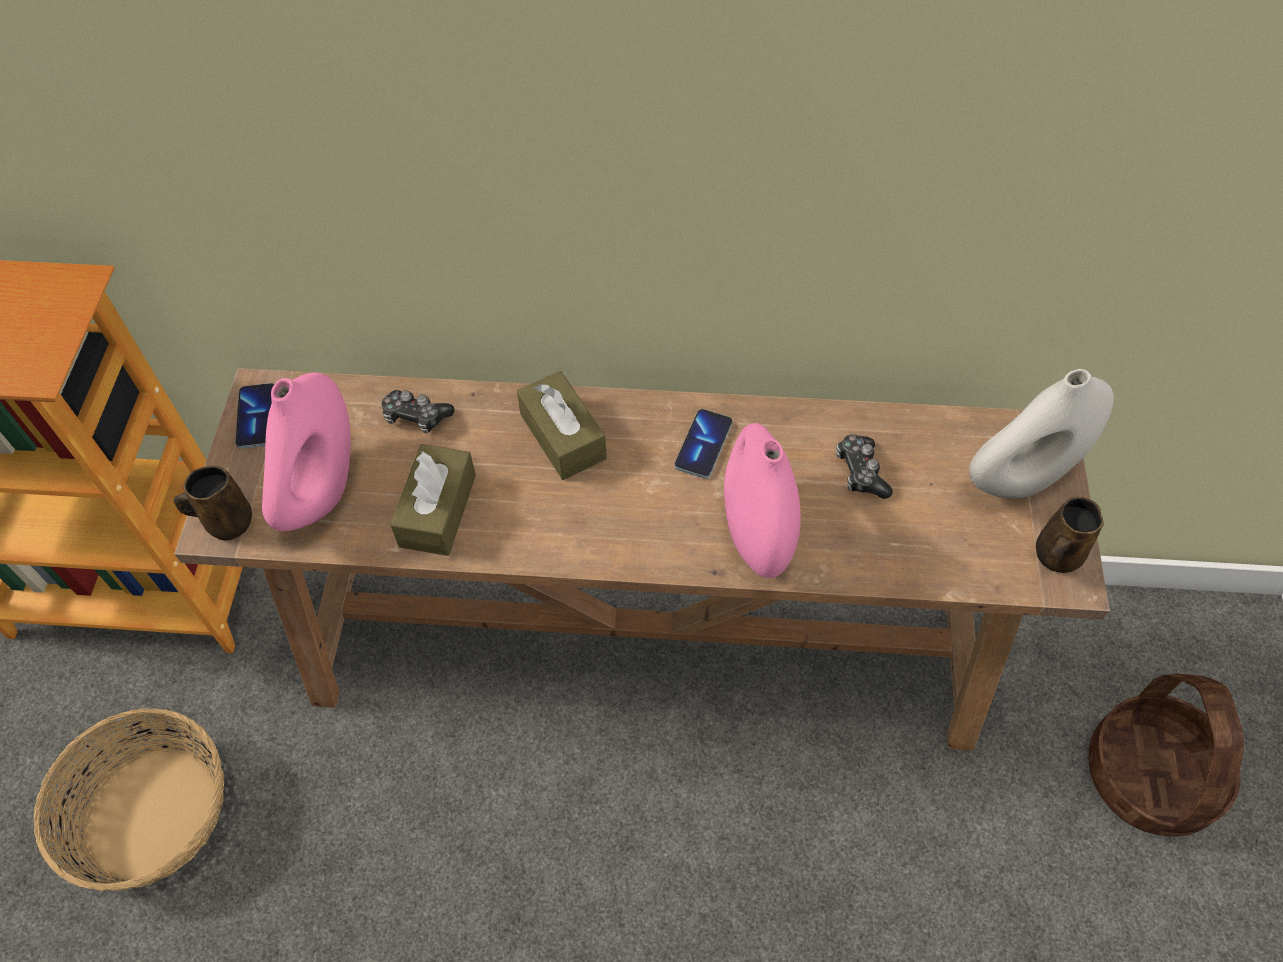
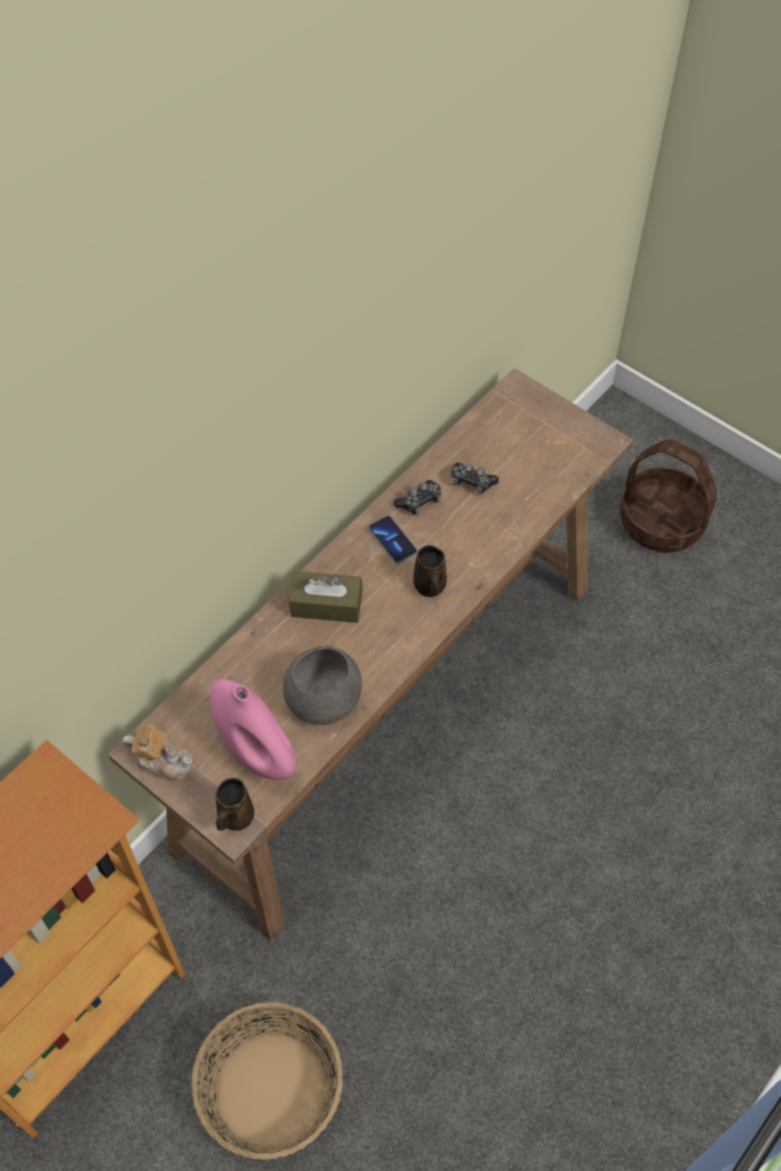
camera: 55 degrees left, 0 degrees up
(257, 417) = (163, 761): phone -> teapot
(416, 416) = (243, 672): game controller -> game controller (420, 502)
(438, 510) = (324, 698): brown tissue box -> grey bowl
(756, 533) = (470, 553): pink vase -> none
(1021, 478) = (533, 418): white vase -> none
(1055, 556) = (588, 438): brown mug -> brown mug (430, 587)

